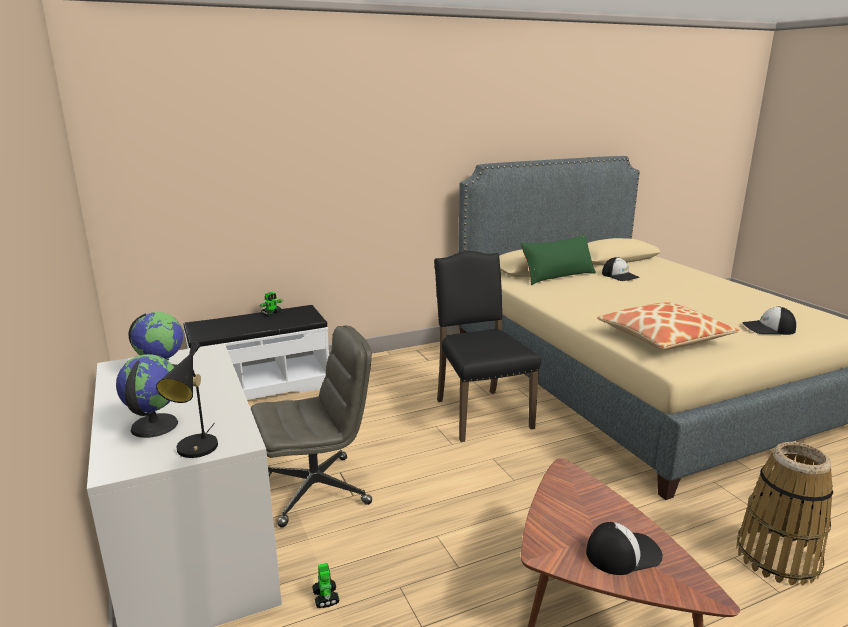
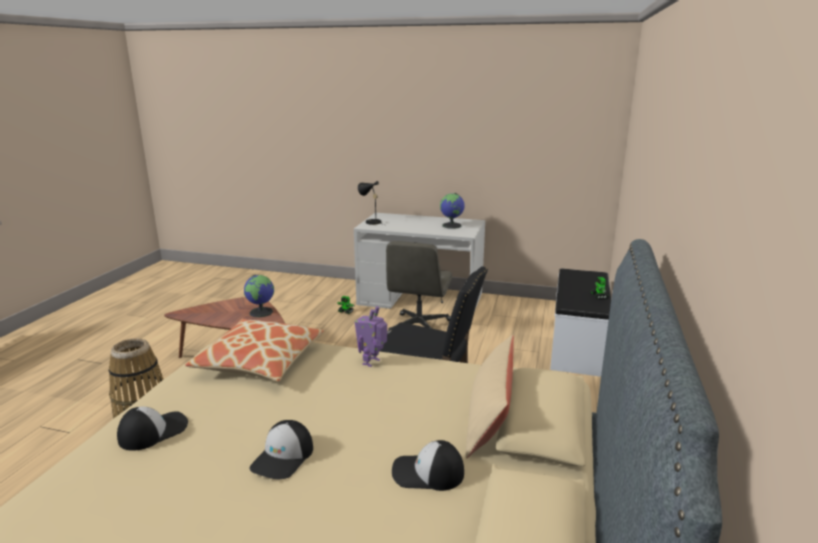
camera: 130 degrees right, 0 degrees up
(153, 426) = (401, 220): globe -> globe (261, 312)
(557, 276) = (489, 417): green pillow -> beige pillow
(578, 310) = (372, 362): none -> toy robot
(622, 553) = (220, 311): cap -> cap (283, 457)

